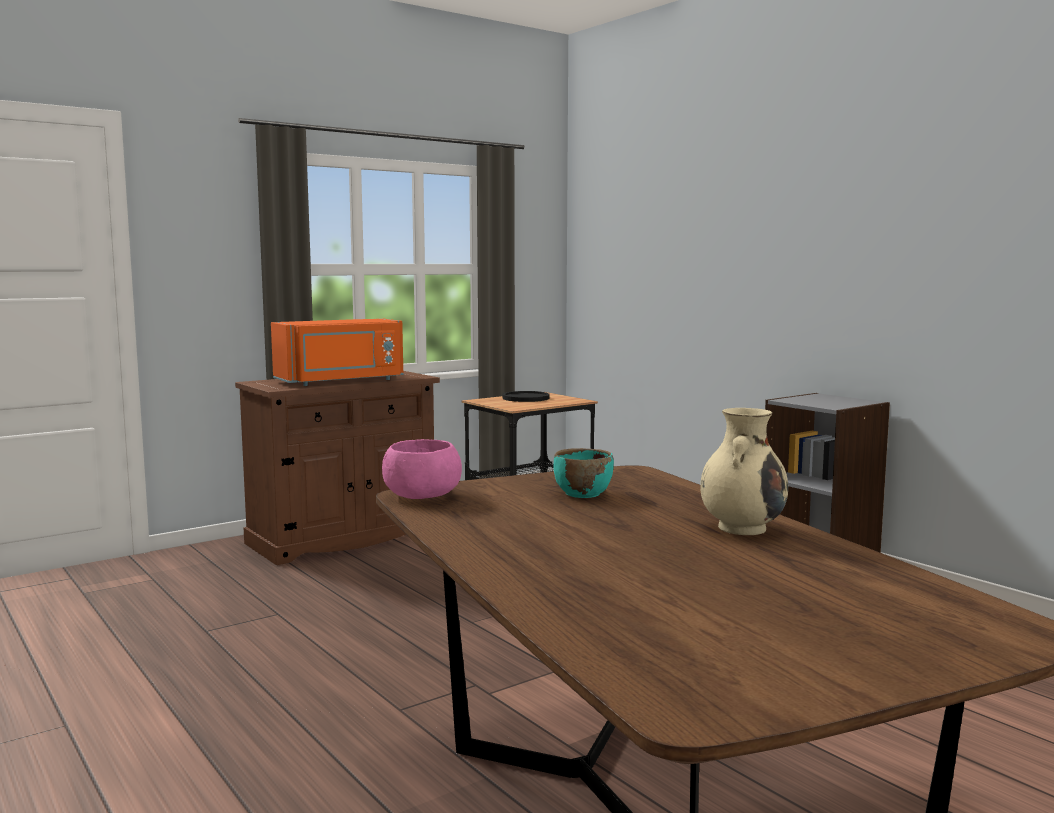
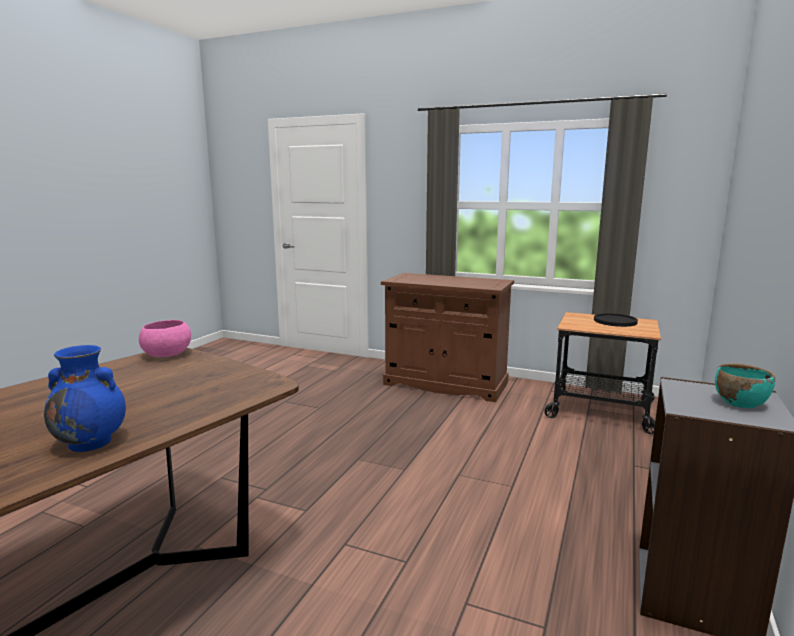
camera: 60 degrees right, 5 degrees up
(341, 381) = (439, 282): orange microwave -> none
(582, 494) = (188, 384): turquoise bowl -> turquoise bowl (739, 402)
(742, 528) = (91, 442): beige vase -> blue vase

